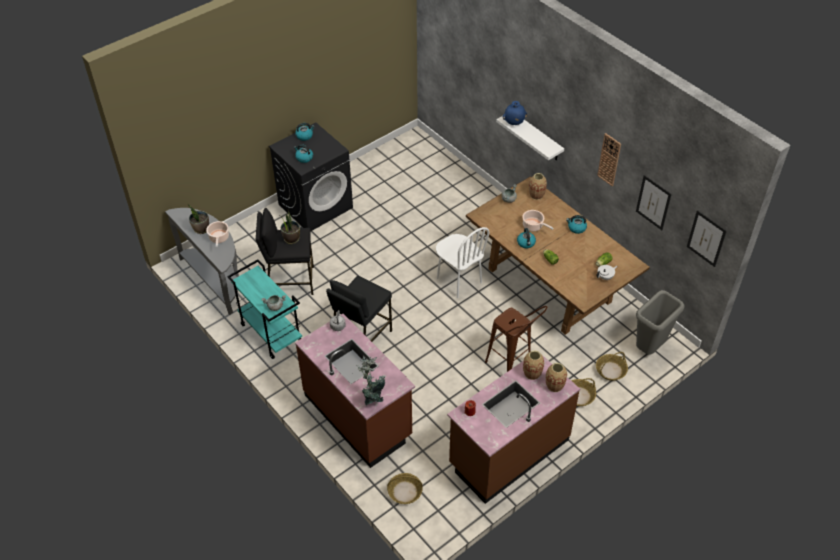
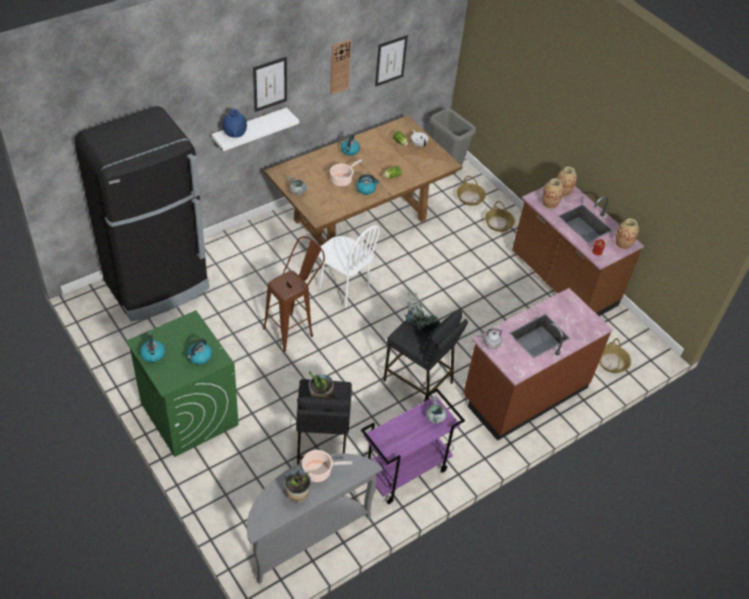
camera: 90 degrees left, 0 degrees up
(270, 333) = (404, 472): turquoise cart -> purple cart
(316, 205) = (188, 414): black washing machine -> green washing machine
(373, 397) = (586, 321): potted plant -> potted plant (418, 329)
(436, 170) = (158, 285): none -> black fridge
(458, 280) = (343, 288): white chair -> white chair turned 75 degrees clockwise
(513, 366) = (463, 263): brown stool -> brown stool (294, 329)
(536, 195) = (295, 170): vase -> vase (623, 244)
(706, 238) = (443, 40): picture -> picture (270, 84)

